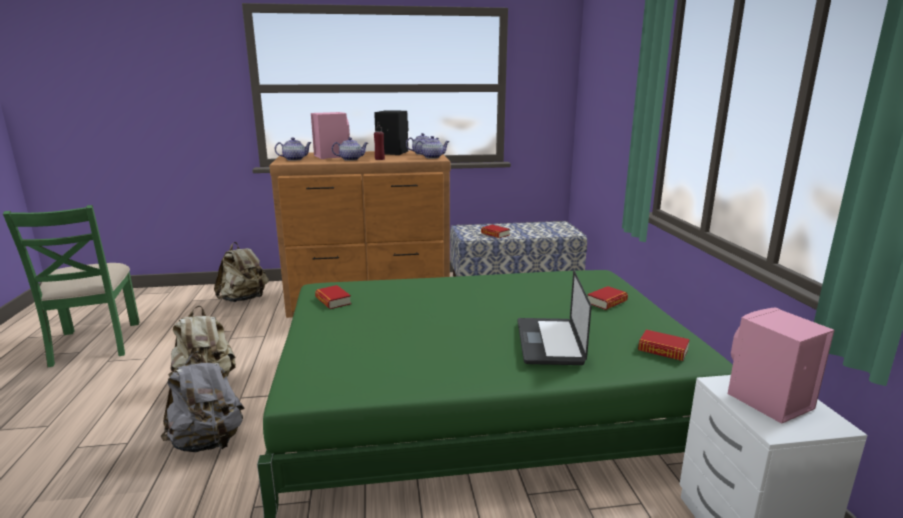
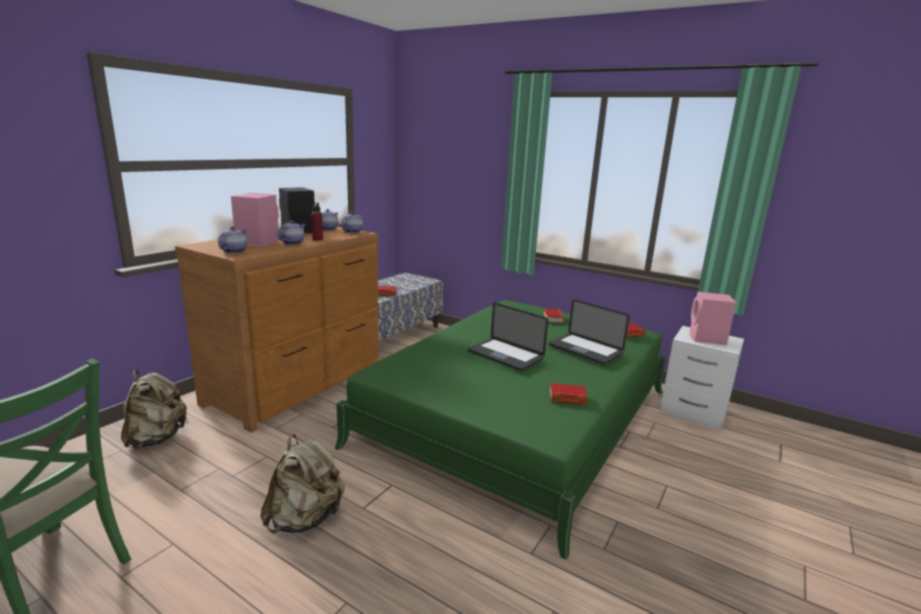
camera: 50 degrees left, 0 degrees up
(208, 442) = (414, 549): grey backpack -> none
(333, 301) = (412, 378): book -> book (567, 398)
(448, 313) = (505, 355): none -> laptop

